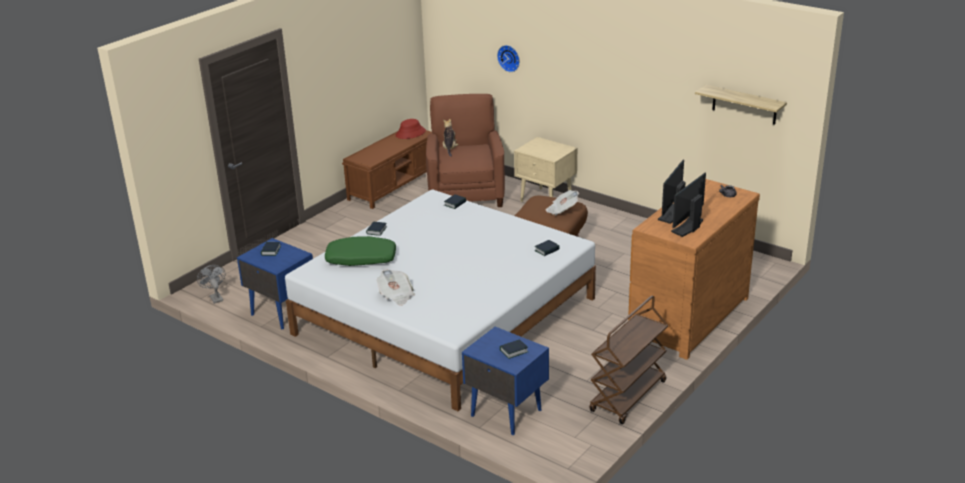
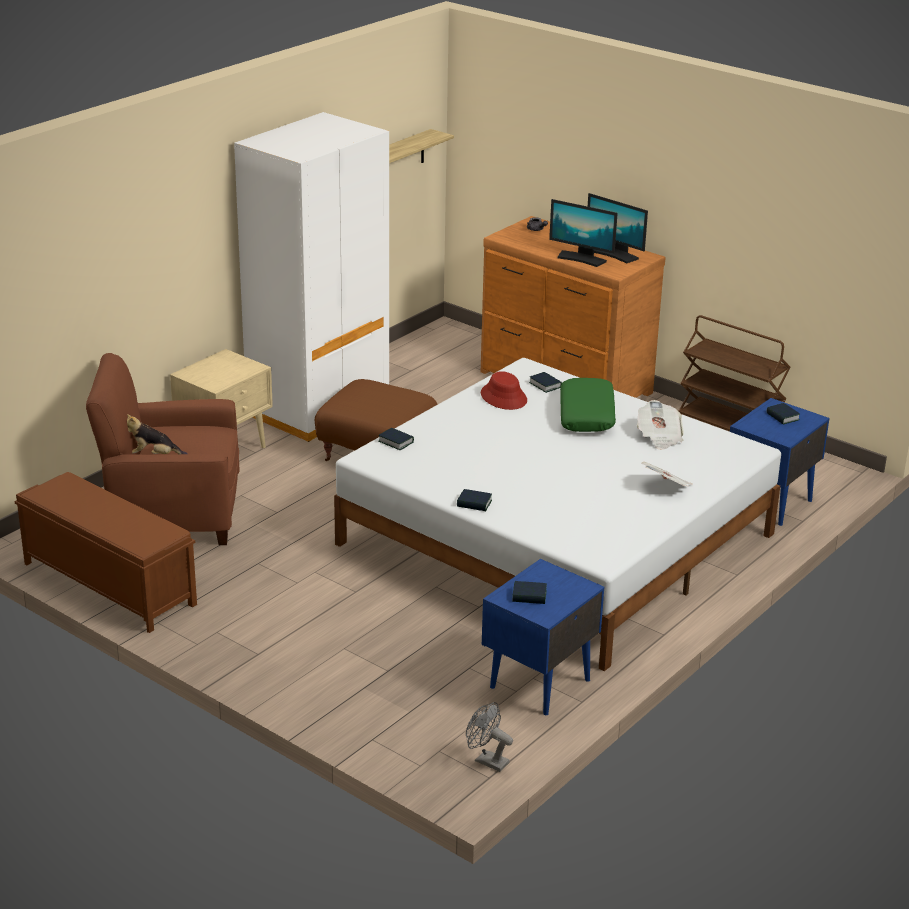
camera: 90 degrees left, 0 degrees up
(215, 297) = (487, 760): grey fan -> grey fan turned 60 degrees clockwise
(361, 259) = (564, 515): green pillow -> green pillow (587, 415)
(410, 133) = (61, 493): red hat -> red hat (504, 397)
(509, 58) = (114, 277): wall clock -> none
(562, 210) = (386, 389): newspaper -> newspaper (659, 437)
(609, 224) = (318, 409): none -> white wardrobe

